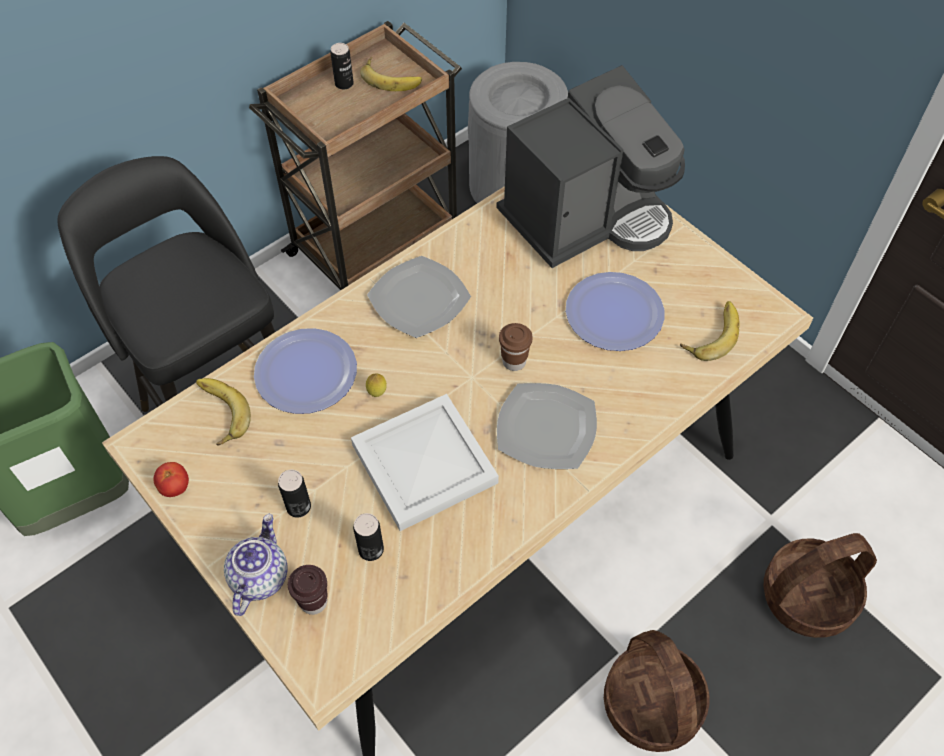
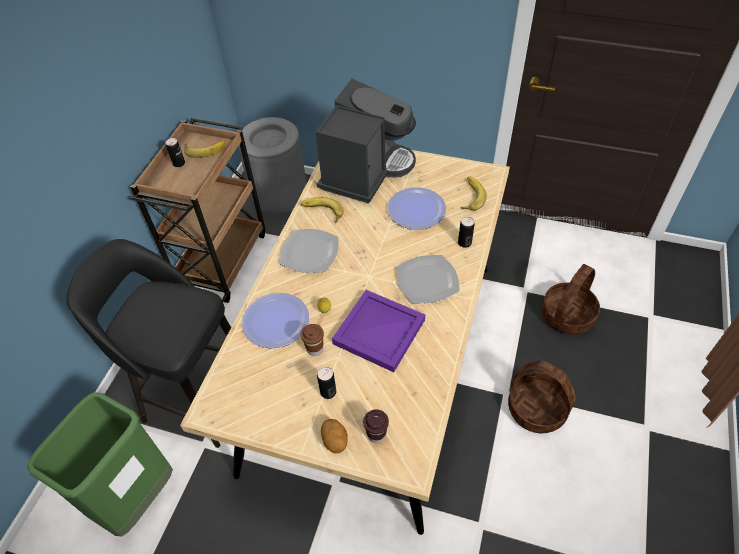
camera: 30 degrees left, 5 degrees down
(175, 487) = (247, 423): tomato -> none
(218, 413) = (241, 369): banana -> banana (322, 212)
(259, 576) = (335, 441): teapot -> potato
(371, 549) = (386, 390): can -> can (464, 243)
(426, 464) = (380, 331): white tray -> purple tray
(514, 361) = (385, 257): brown cup -> brown cup (315, 349)

